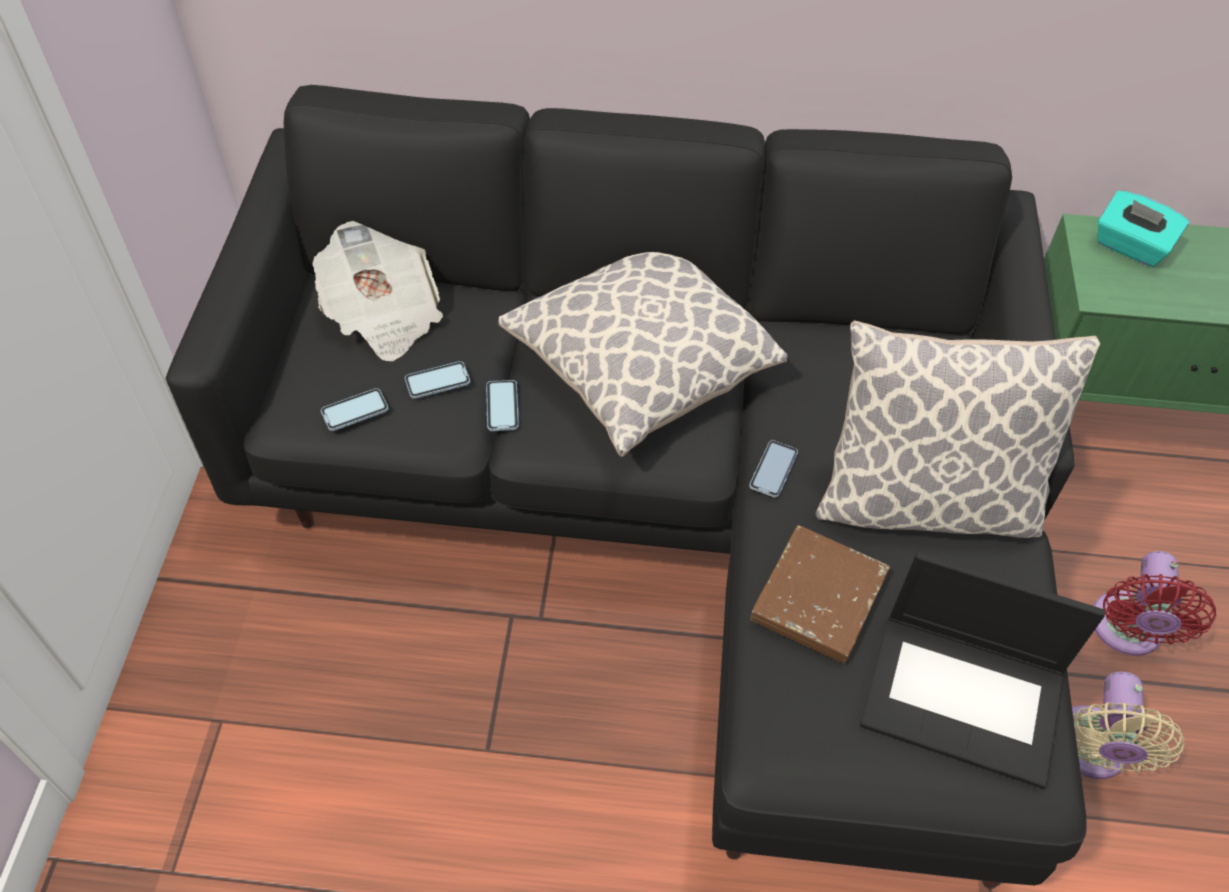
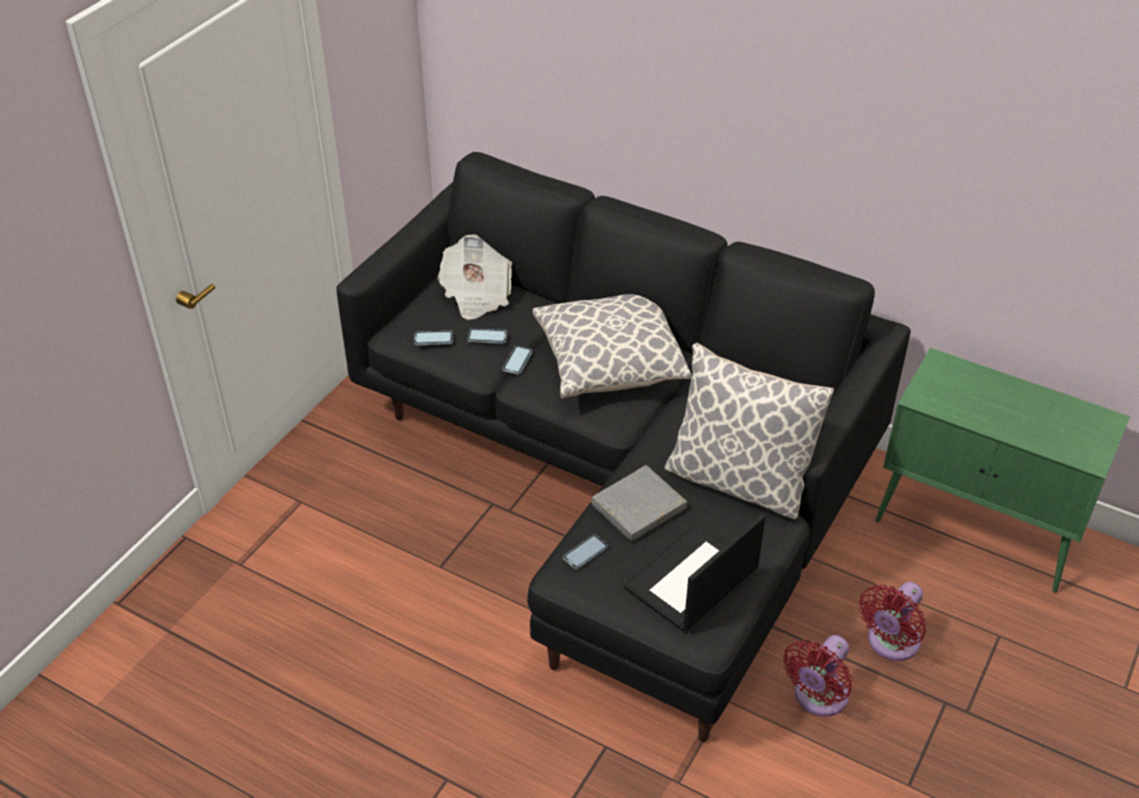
camera: 25 degrees right, 10 degrees down
(773, 470) = (655, 438): phone -> phone (585, 552)
(818, 598) = (638, 507): brown book -> grey book
(965, 697) = (691, 580): laptop -> laptop turned 90 degrees clockwise
(1090, 751) = (817, 698): beige fan -> red fan
(1130, 247) = (961, 378): turquoise tissue box -> none

